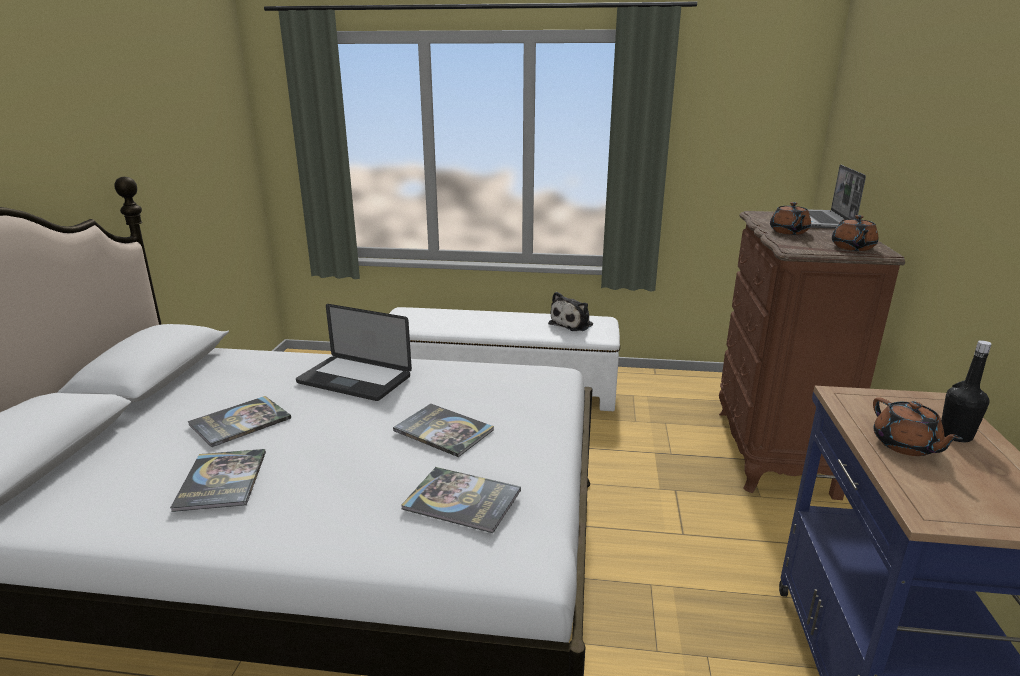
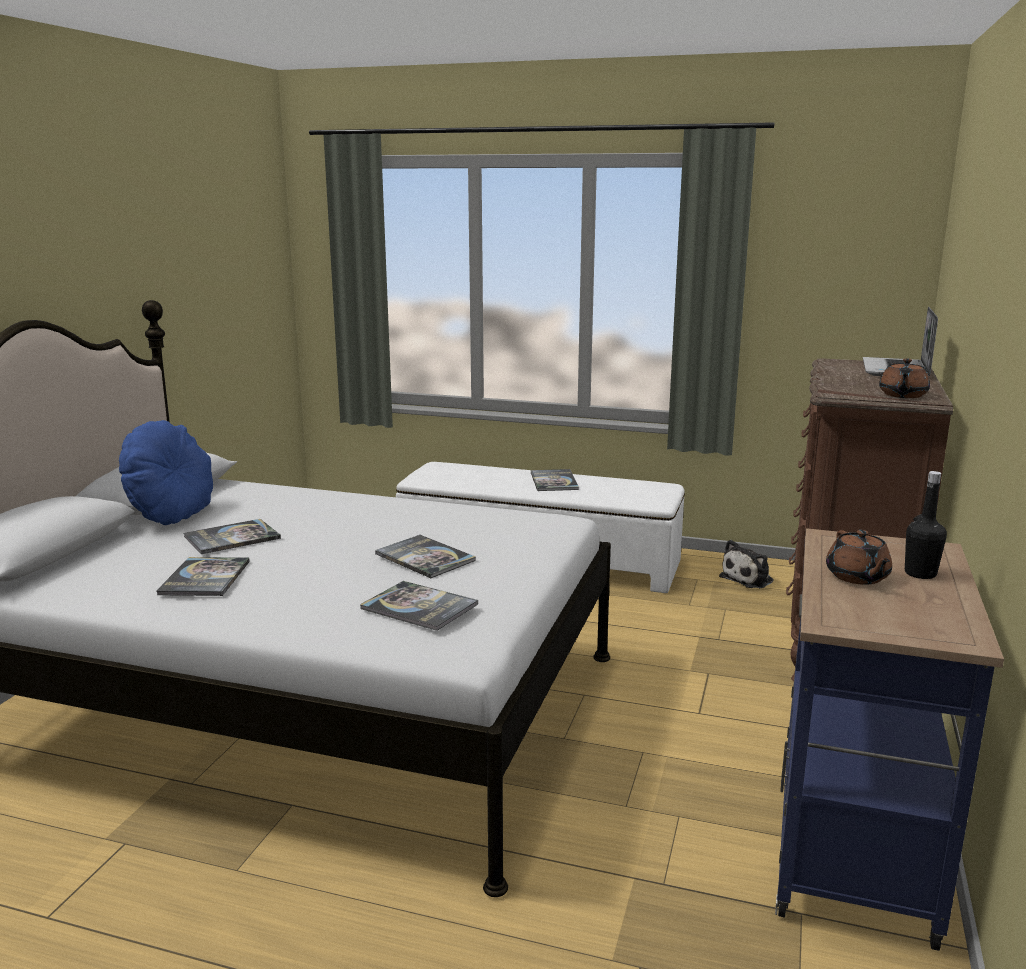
camera: 10 degrees right, 5 degrees down
(172, 400) = (172, 517): none -> blue pillow
(354, 380) = (352, 512): laptop -> none
(510, 321) = (554, 481): none -> book
(573, 324) = (626, 488): plush toy -> plush toy (749, 578)
(789, 232) = (846, 379): brown teapot -> none

